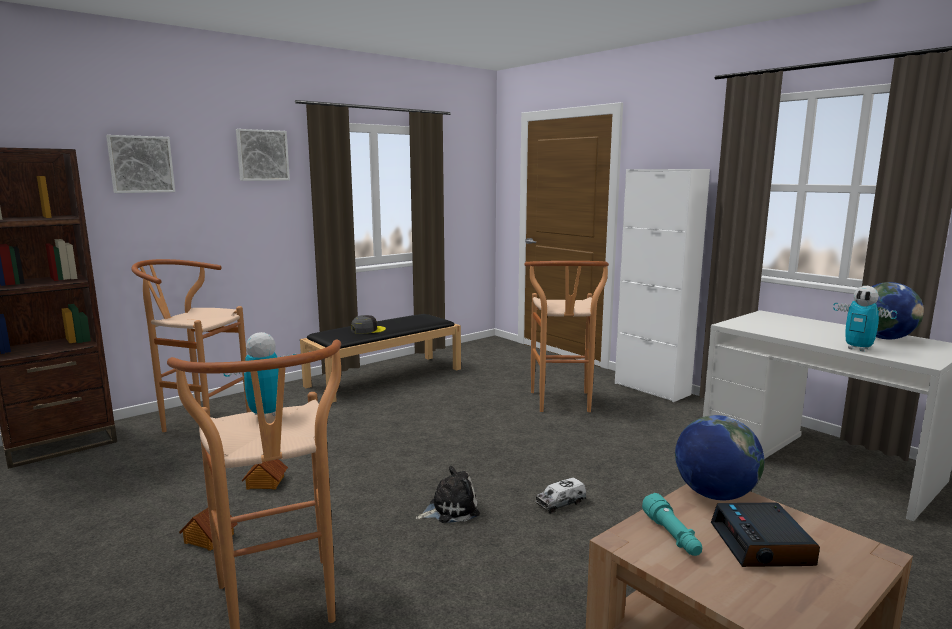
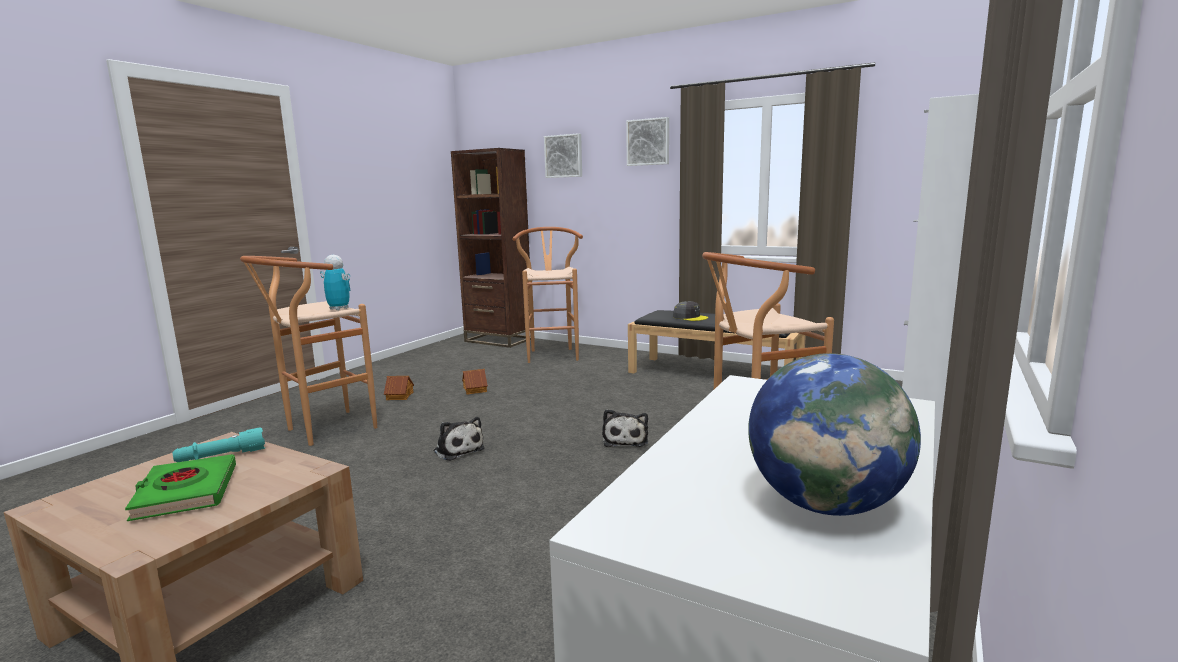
camera: 70 degrees right, 0 degrees up
(494, 434) = (625, 440): none -> plush toy
(560, 503) = (487, 492): toy truck -> none
(714, 494) = (296, 471): globe -> none
(762, 545) = (186, 493): alarm clock -> green book
(858, 349) = (670, 468): toy robot -> none

